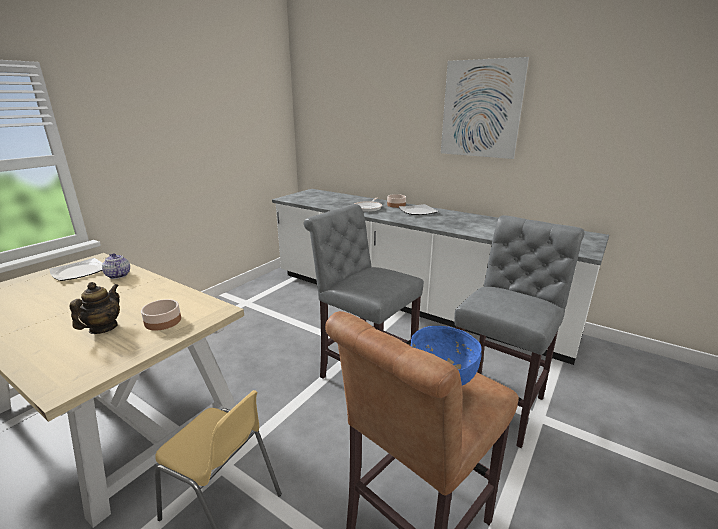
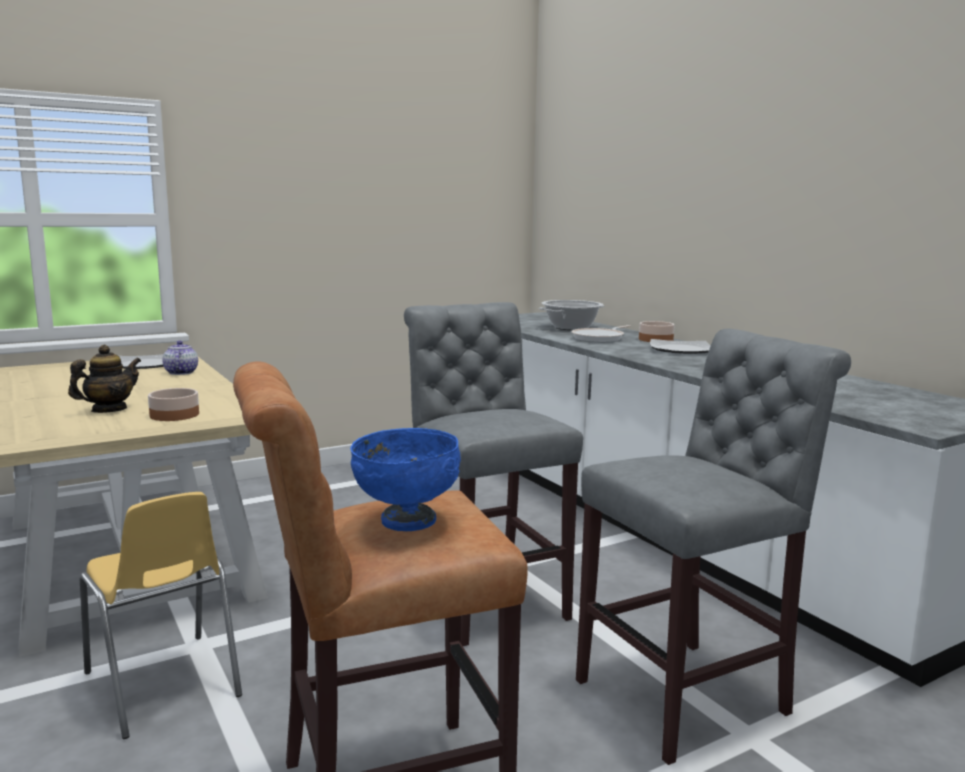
camera: 25 degrees right, 10 degrees down
(342, 201) = (571, 328): none -> cooking pot
(481, 109) = (801, 164): picture -> none

